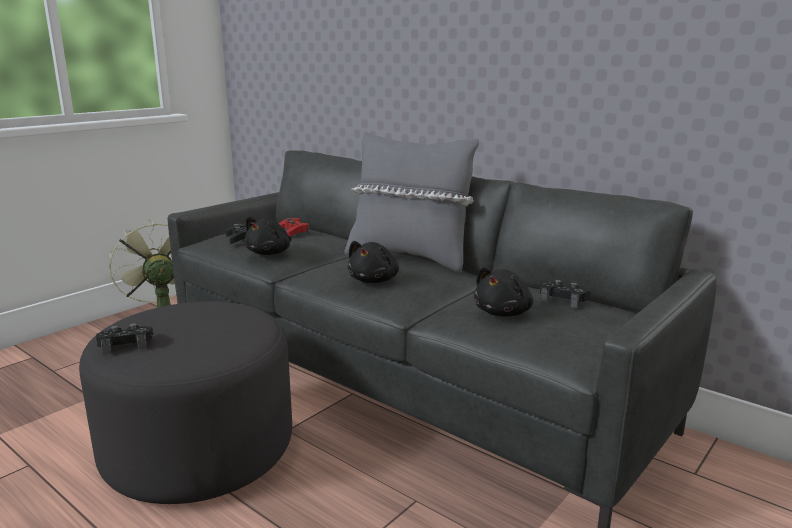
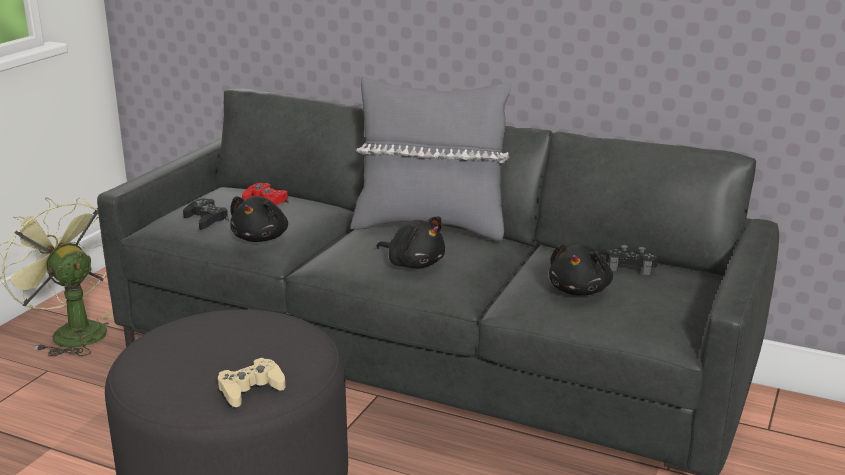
camera: 15 degrees left, 5 degrees up
(126, 344) = (171, 381): black game controller -> none
(179, 358) = (250, 389): none -> beige game controller
(374, 280) = (414, 263): black plush toy -> black plush toy turned 60 degrees counterclockwise

